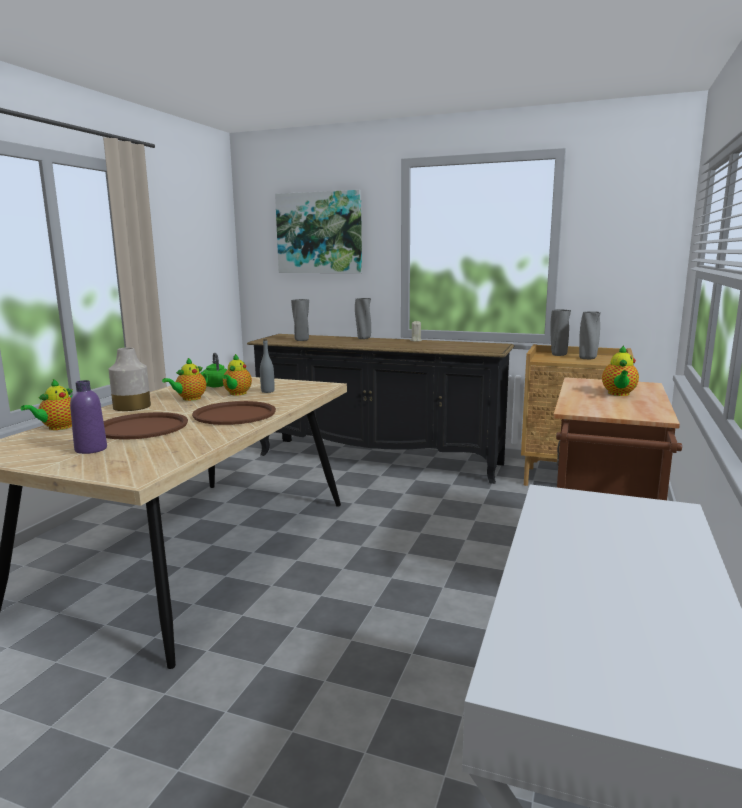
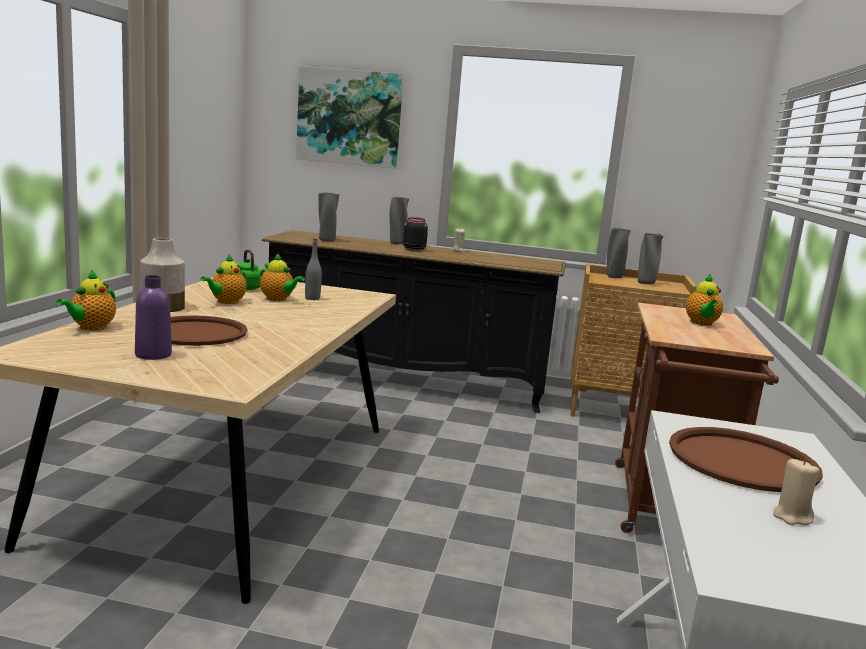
camera: 10 degrees left, 0 degrees up
(234, 414) = (293, 323): brown tray -> brown tray (742, 460)
(237, 394) = (278, 299): teapot -> teapot turned 60 degrees counterclockwise
(374, 343) = (413, 250): none -> black jar
(626, 603) = (791, 517): none -> beige candle

